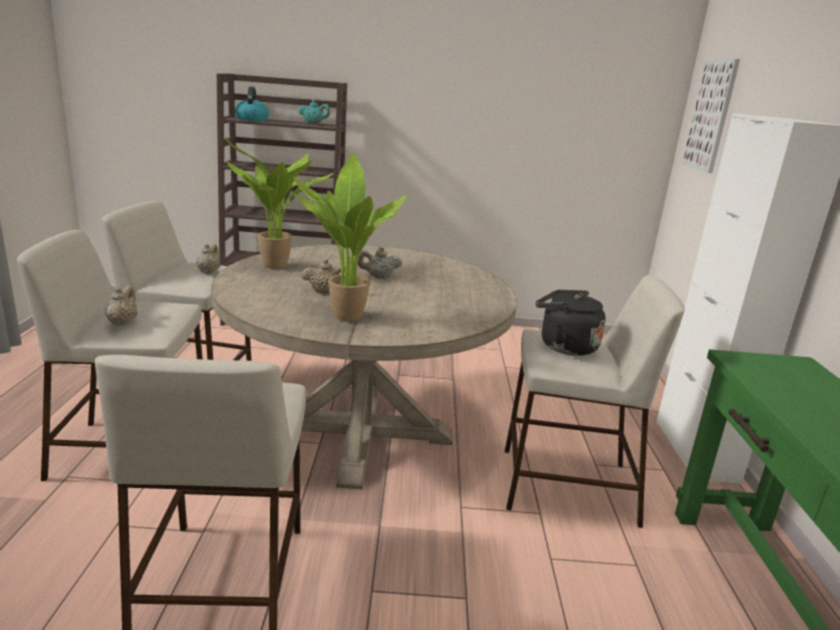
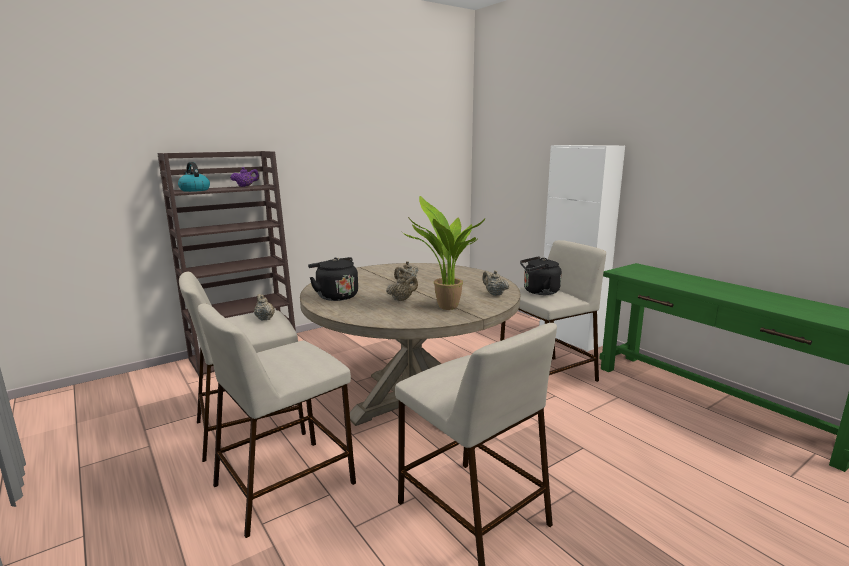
camera: 35 degrees left, 5 degrees down
(122, 322) = (291, 366): beige teapot -> beige teapot (494, 294)
(276, 267) = (335, 296): potted plant -> black kettle
(314, 123) = (245, 186): turquoise teapot -> purple teapot
(710, 115) = (501, 148): picture -> none

